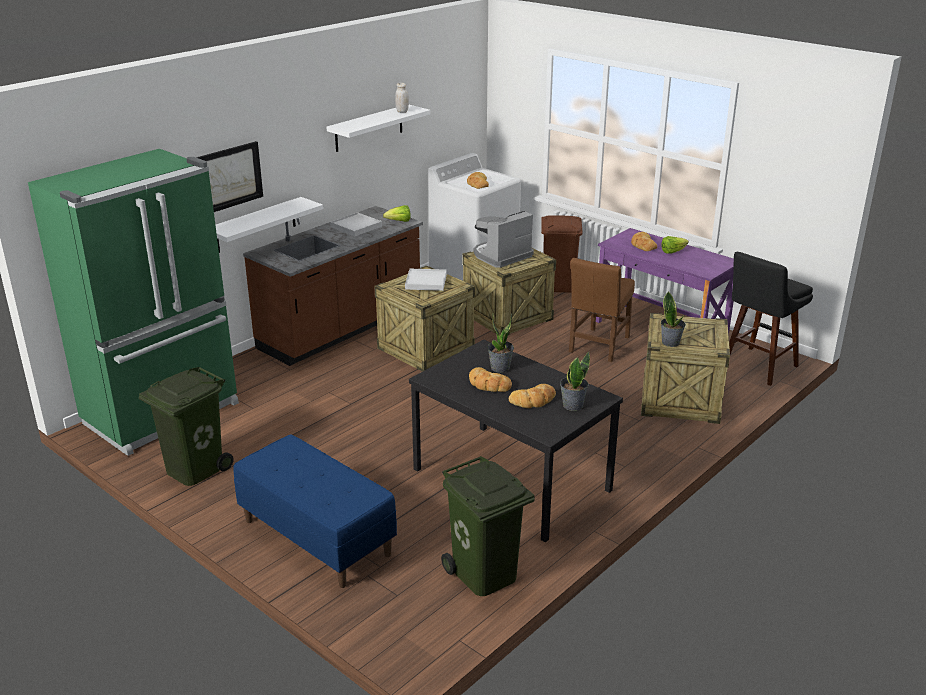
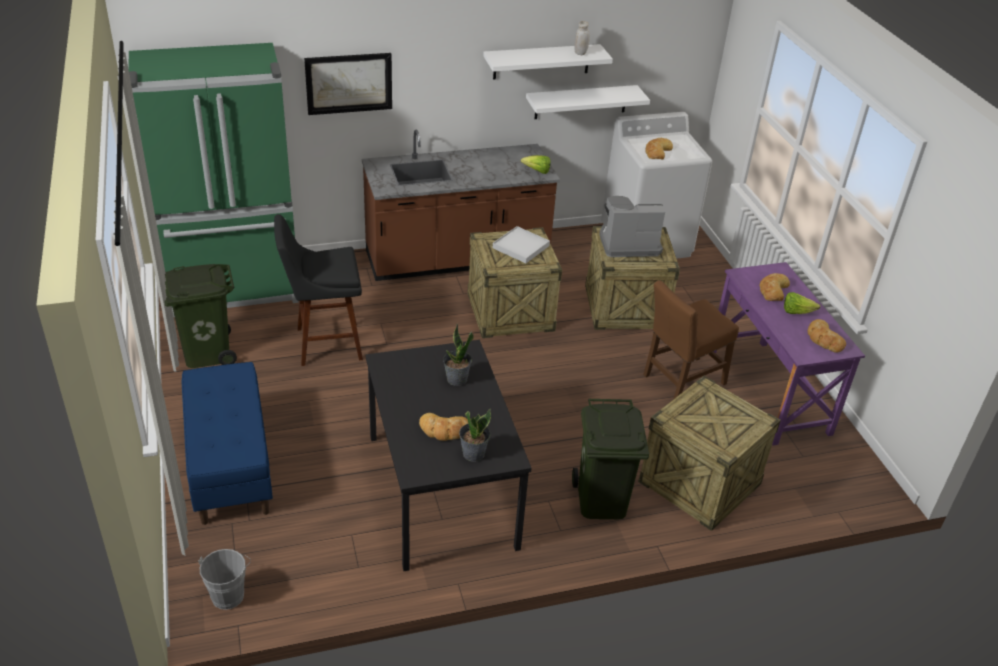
camera: 30 degrees right, 10 degrees up
(256, 225) = (381, 135): white shelf -> white shelf (581, 102)
(356, 226) = (491, 163): white tray -> none
(425, 622) = (229, 593): none -> grey bucket
(483, 574) = (320, 574): green trash can -> green trash can (600, 500)
(488, 384) = (425, 393): bread -> bread (824, 339)
(559, 288) = (714, 294): brown trash can -> none
(671, 342) = (682, 422): potted plant -> none
(757, 368) = (829, 484): black stool -> black stool (323, 344)

